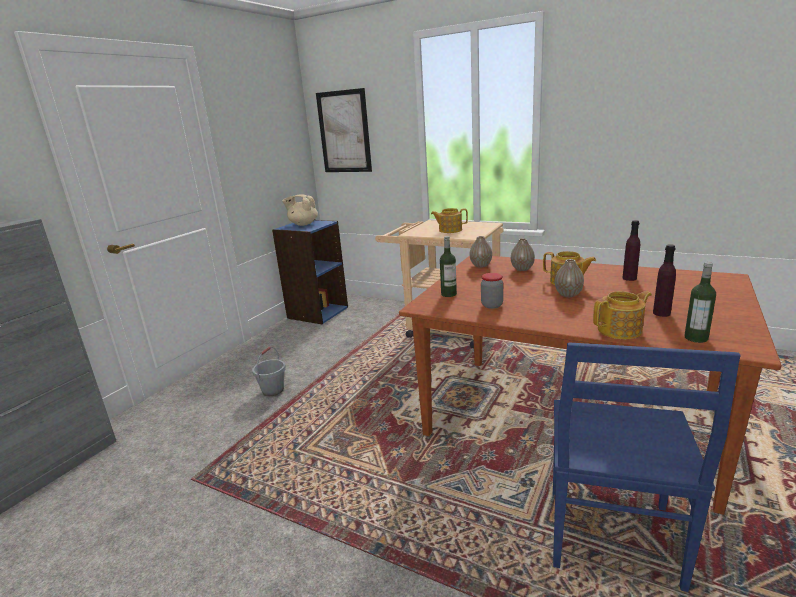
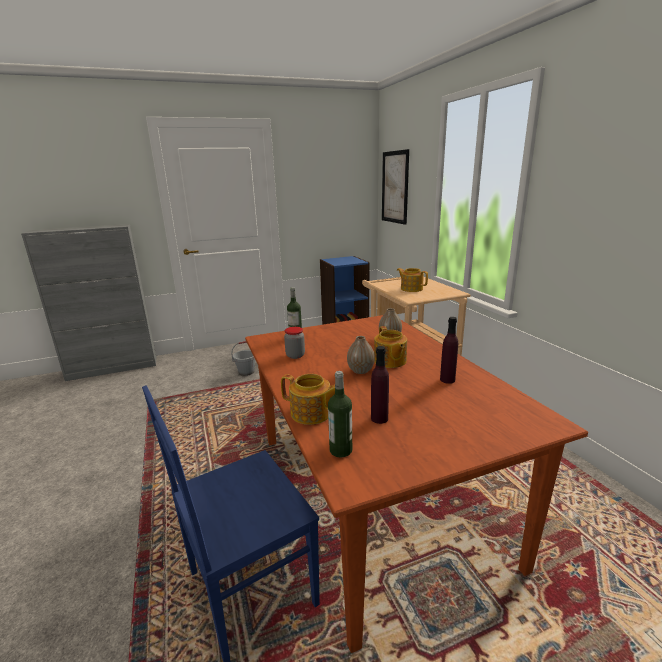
camera: 40 degrees right, 0 degrees up
(303, 224) = (343, 259): beige teapot -> none
(480, 265) = (371, 324): vase -> none

